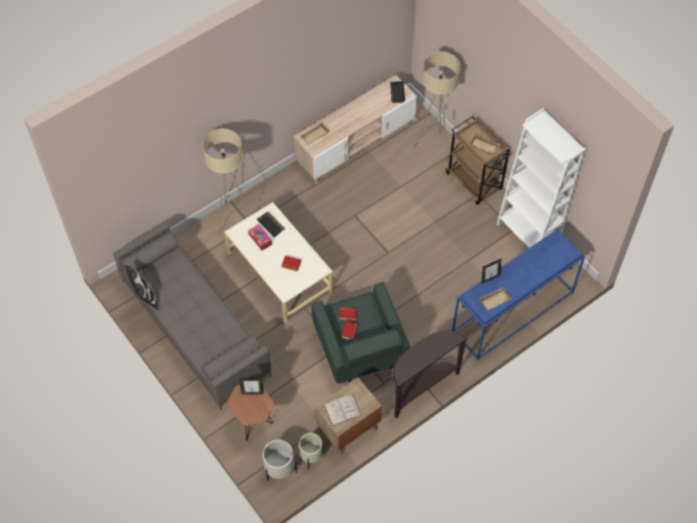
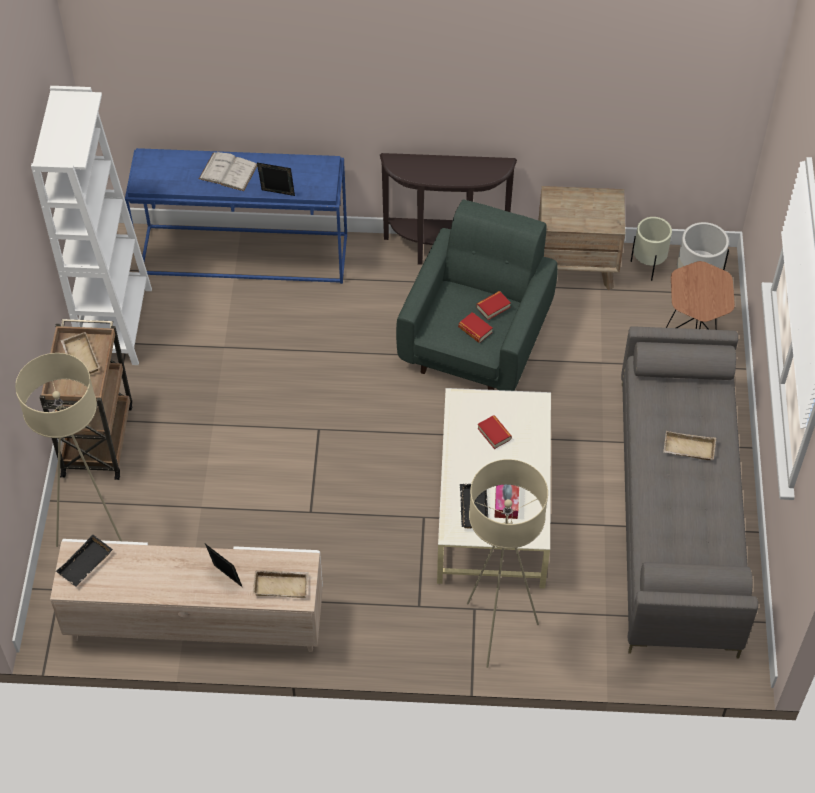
camera: 140 degrees left, 5 degrees down
(145, 296) = (742, 536): pillow -> none
(252, 392) = (689, 300): picture frame -> picture frame (226, 578)
(342, 410) = (594, 209): white book -> white book (228, 172)
(495, 299) = (299, 170): beige tray -> beige tray (688, 449)

